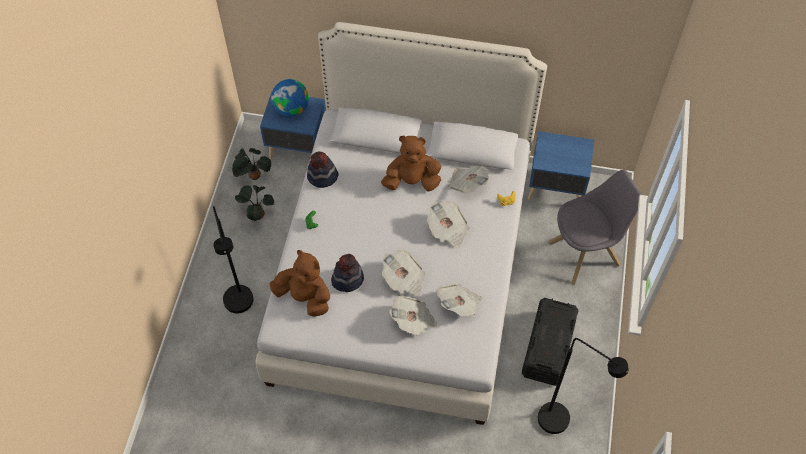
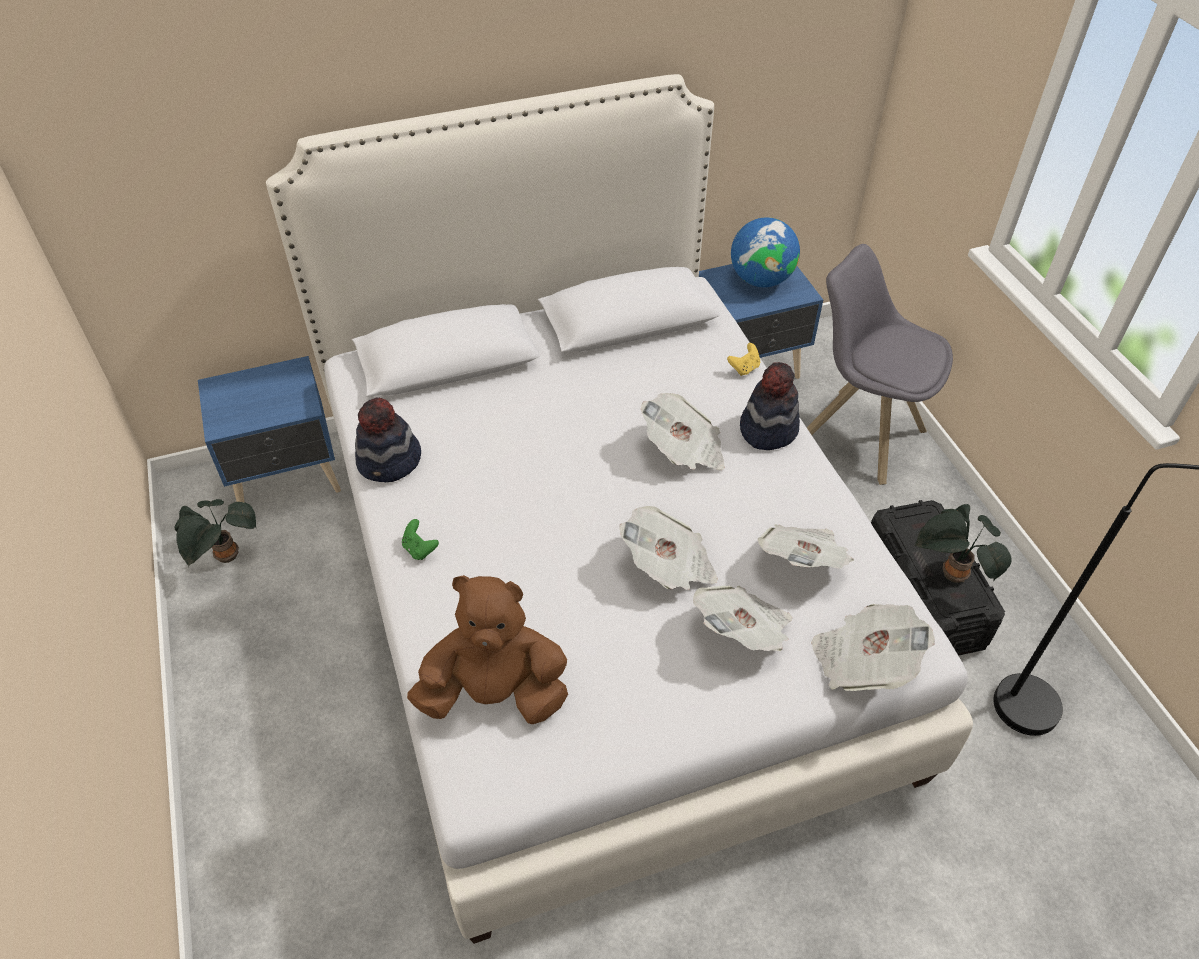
camera: 30 degrees left, 10 degrees down
(241, 307) = (328, 807): black floor lamp -> none
(257, 215) = (268, 618): potted plant -> potted plant (950, 574)
(291, 109) = (254, 392): globe -> globe (760, 280)
(347, 279) = (561, 616): hat -> hat (768, 429)
(412, 181) = (562, 402): brown plush toy -> none
(467, 184) = (660, 369): newspaper -> newspaper (863, 661)
(585, 254) = (860, 435): grey chair -> grey chair turned 90 degrees counterclockwise

